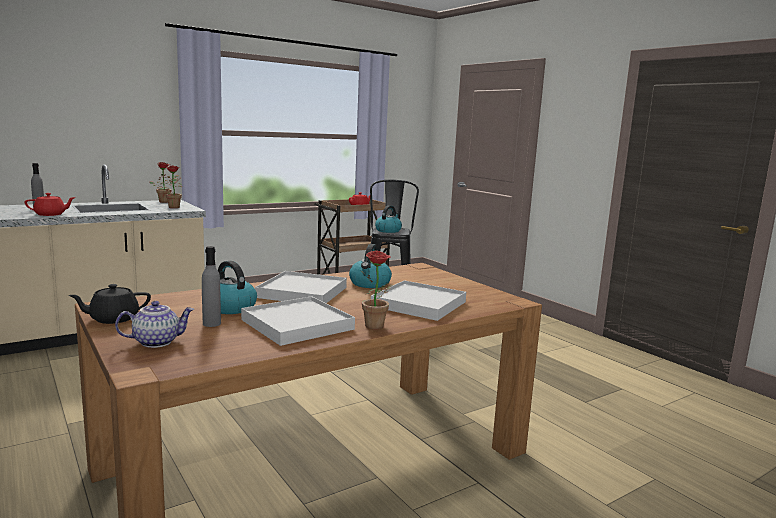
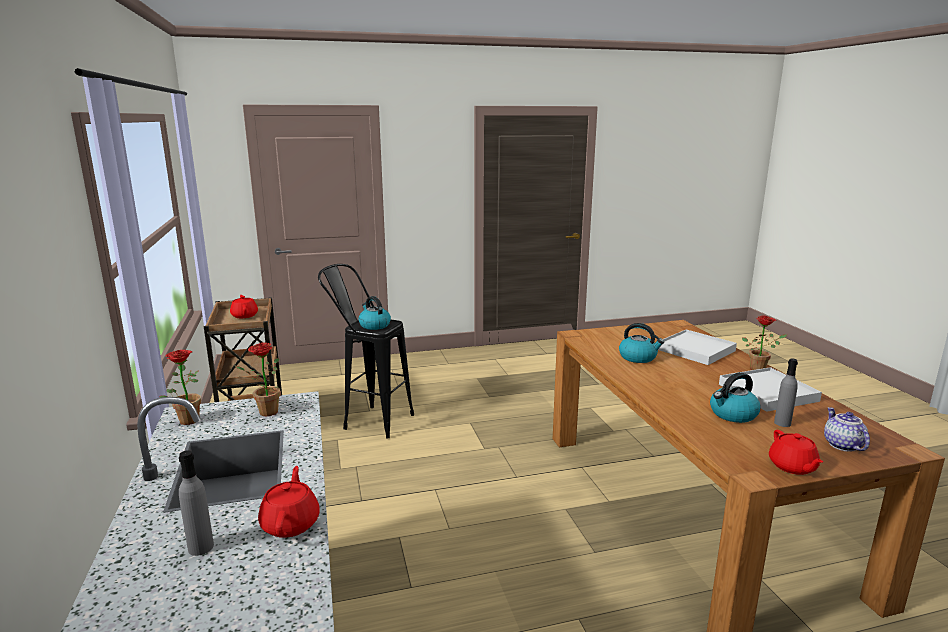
camera: 70 degrees left, 5 degrees up
(113, 319) = (792, 467): black teapot -> red teapot
(302, 292) = (673, 384): white tray -> none

